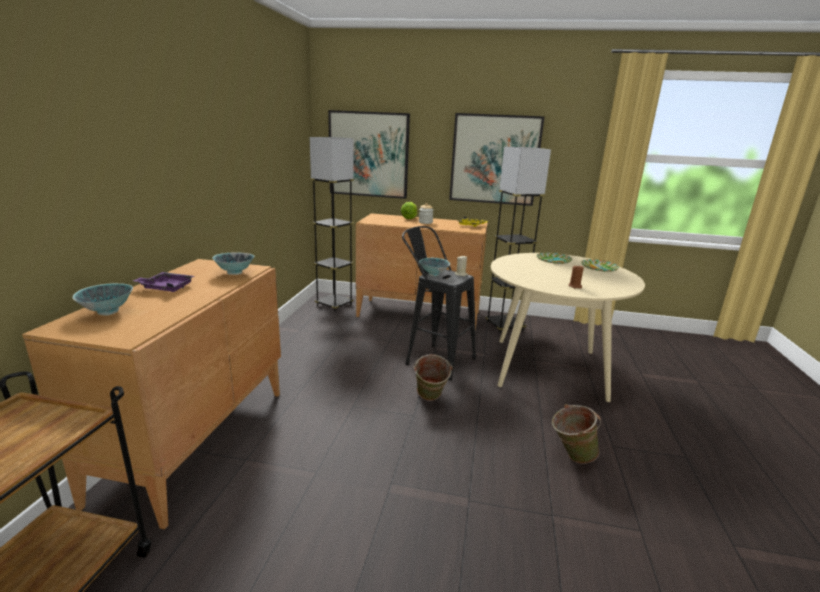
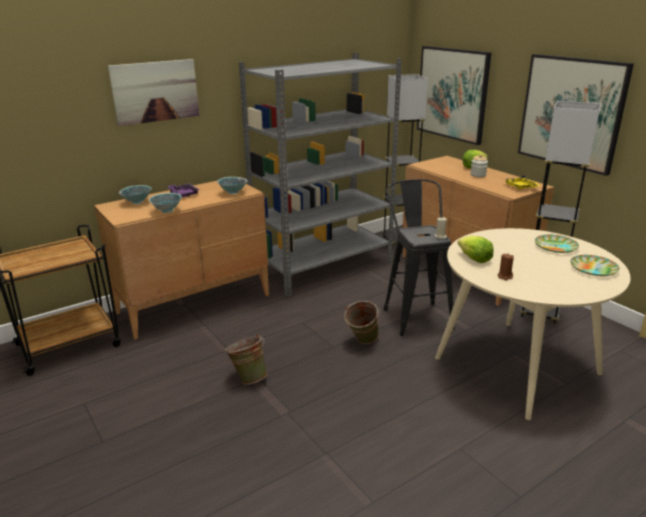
camera: 45 degrees right, 5 degrees up
(99, 133) = (155, 91): none -> picture
(296, 346) = (323, 266): none -> grey bookcase
(433, 274) = (414, 230): bowl -> bowl (167, 211)
(533, 280) = (474, 259): none -> lettuce
(570, 456) = (406, 433): green bucket -> green bucket (248, 377)

